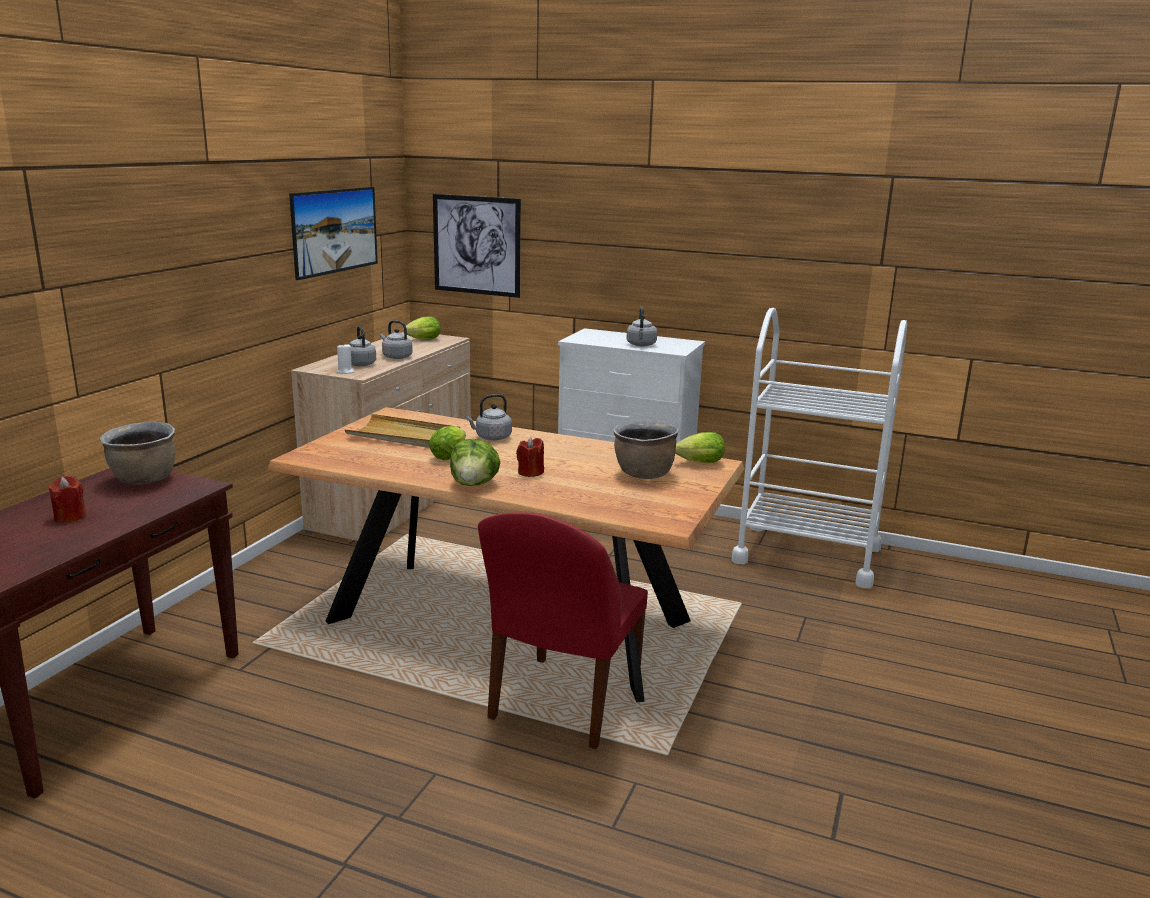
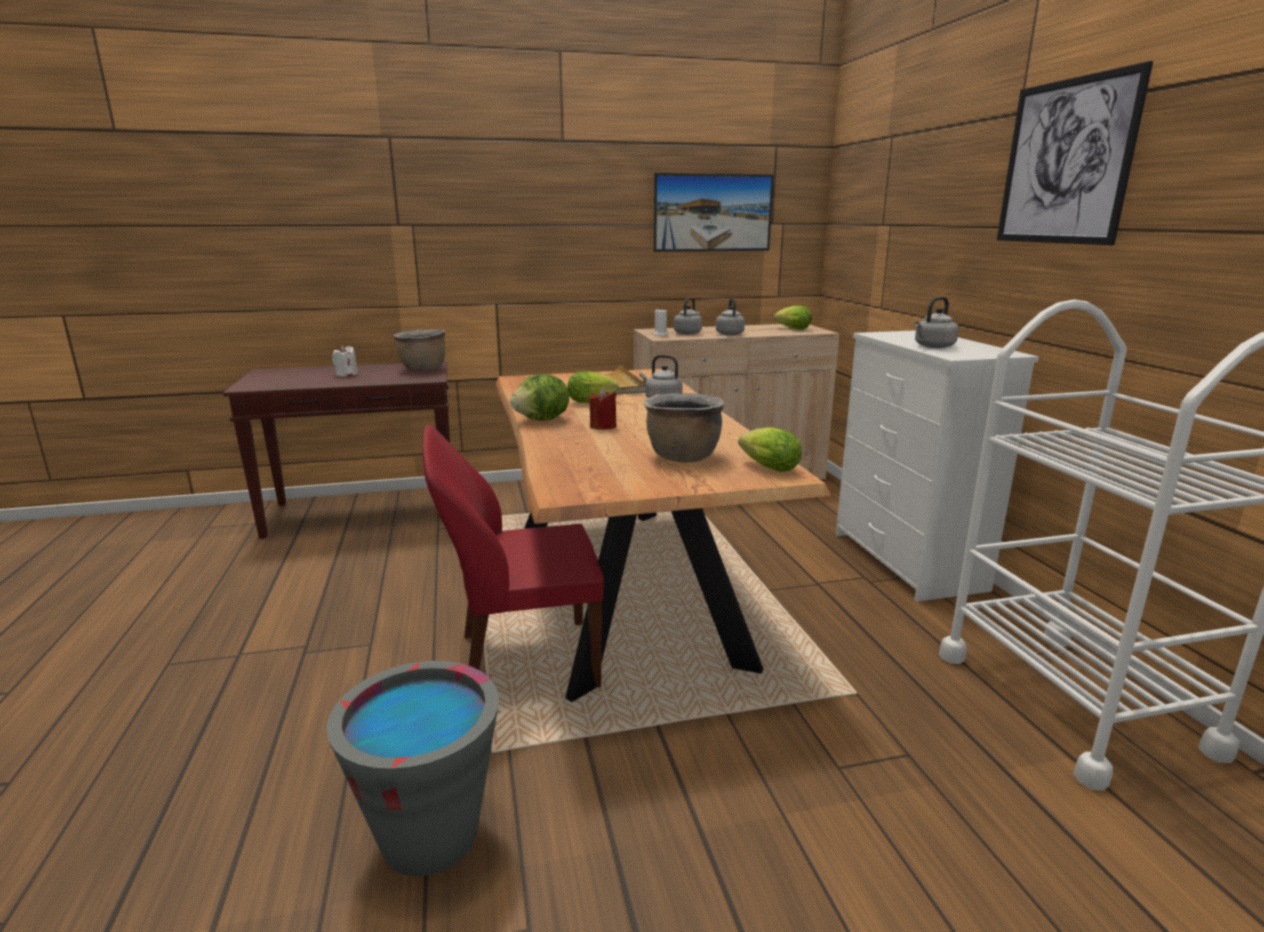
camera: 55 degrees right, 0 degrees up
(70, 516) = (346, 374): red candle -> white candle
(476, 245) = (865, 235): picture -> picture (1065, 162)
(732, 808) = (430, 836): none -> grey bucket

